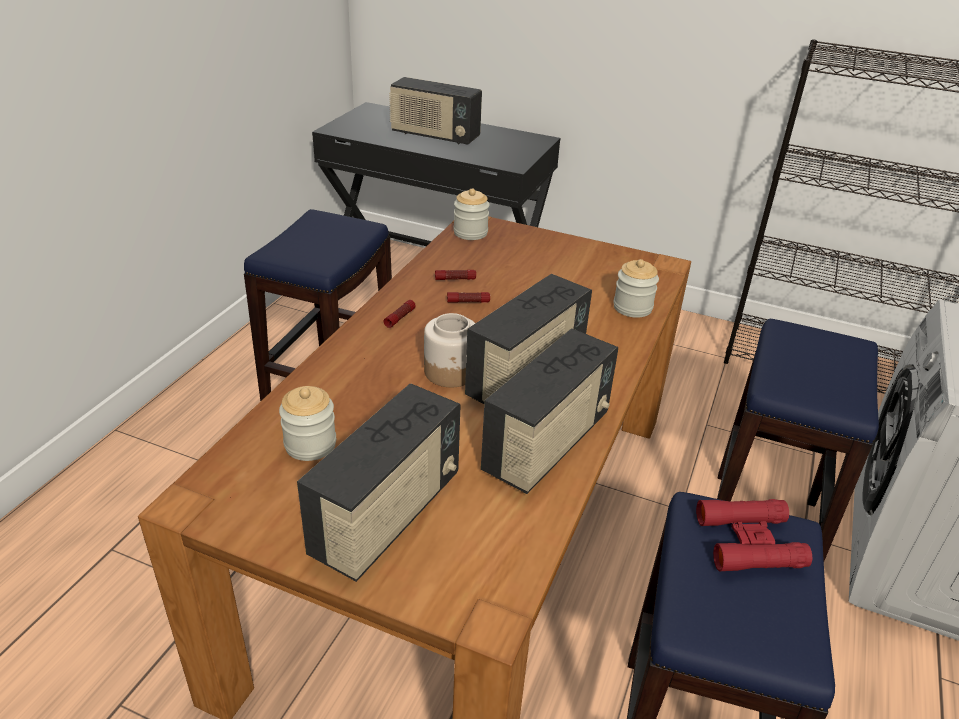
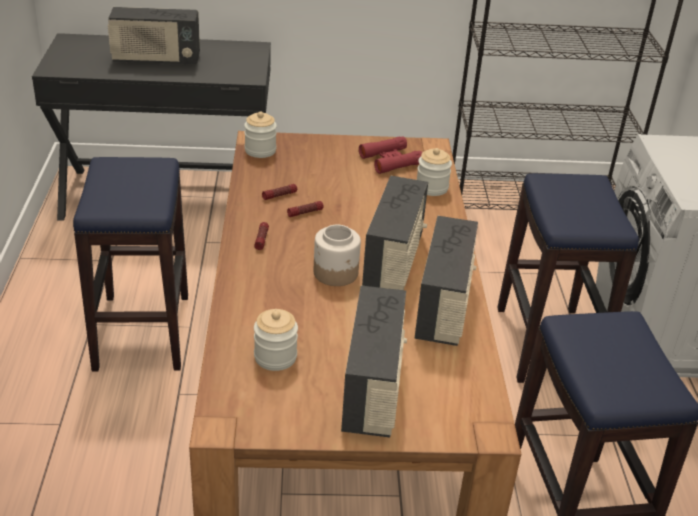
camera: 25 degrees left, 0 degrees up
(749, 542) = (607, 336): red binoculars -> red binoculars (390, 160)

